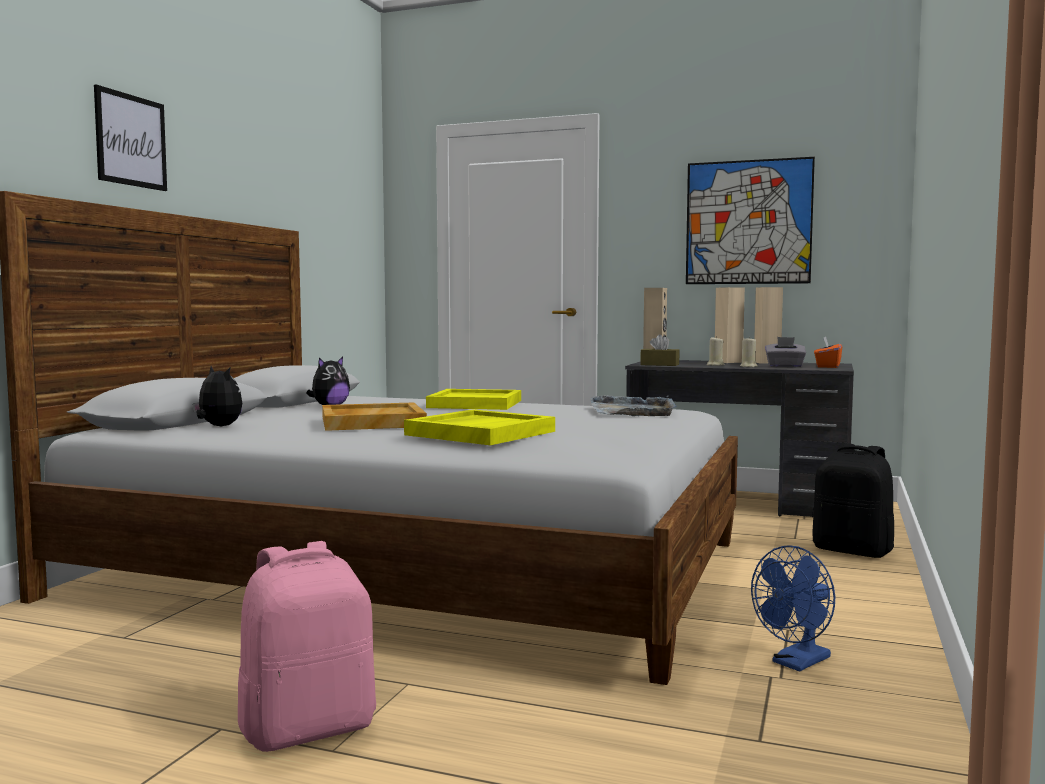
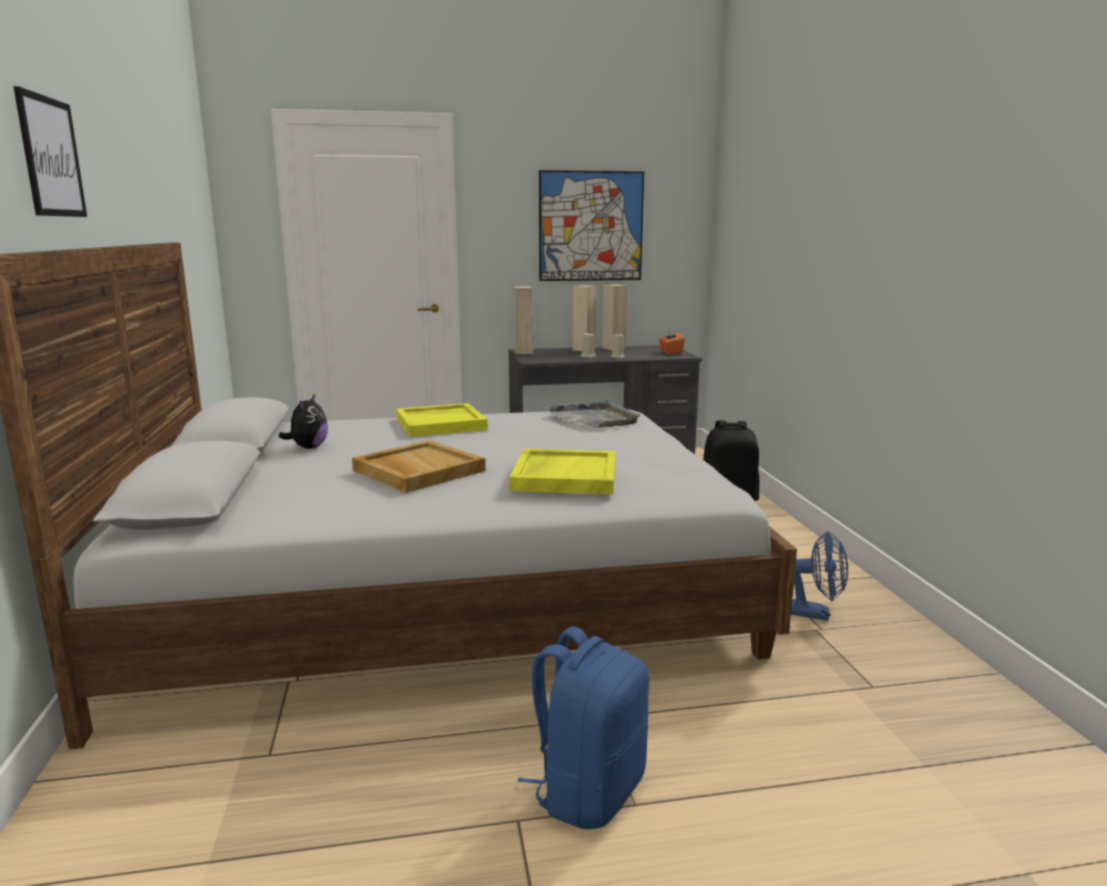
camera: 30 degrees left, 10 degrees up
(218, 426) = (271, 503): plush toy -> none
(309, 728) = (588, 791): pink backpack -> blue backpack
(659, 365) = (545, 360): brown tissue box -> none
(785, 366) = (642, 354): grey tissue box -> none
(796, 663) = (815, 613): blue fan -> blue fan turned 90 degrees counterclockwise

